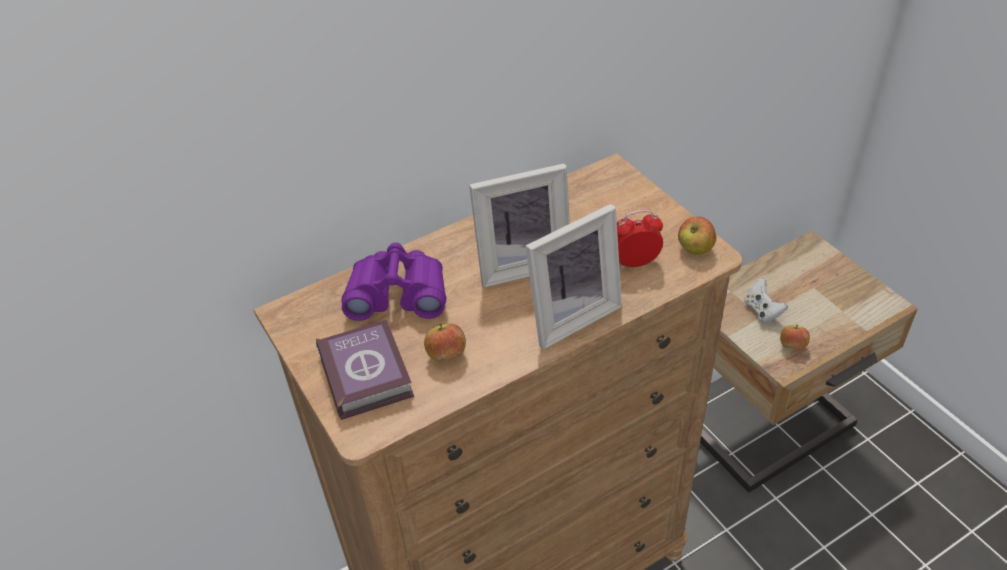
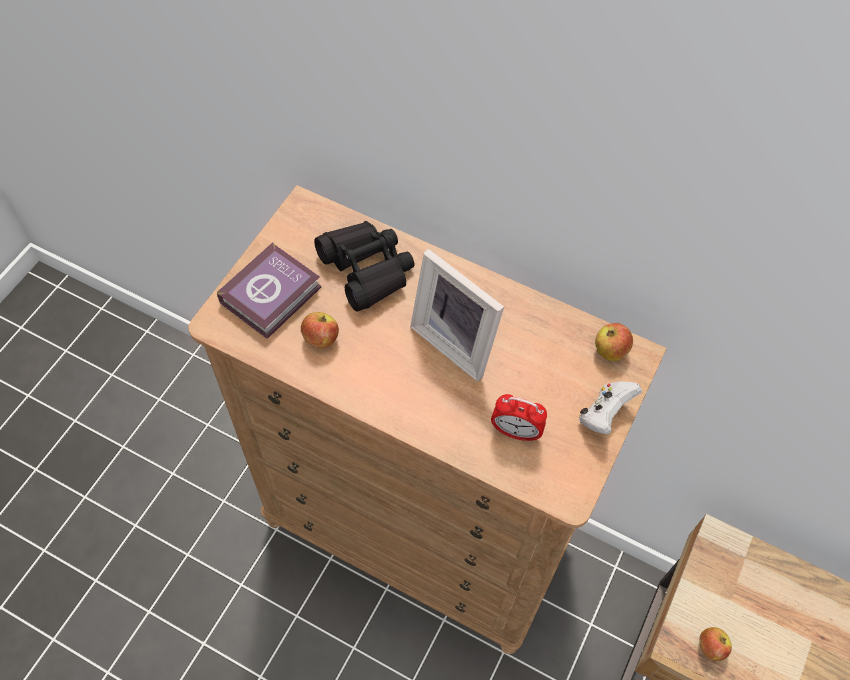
camera: 55 degrees right, 15 degrees up
(398, 294) = (367, 270): purple binoculars -> black binoculars
(570, 315) = (417, 408): picture frame -> none
(635, 263) = (515, 432): alarm clock -> alarm clock turned 150 degrees clockwise
(695, 249) = (567, 476): apple -> apple (610, 350)
(762, 311) = (739, 599): white game controller -> white game controller (604, 414)

